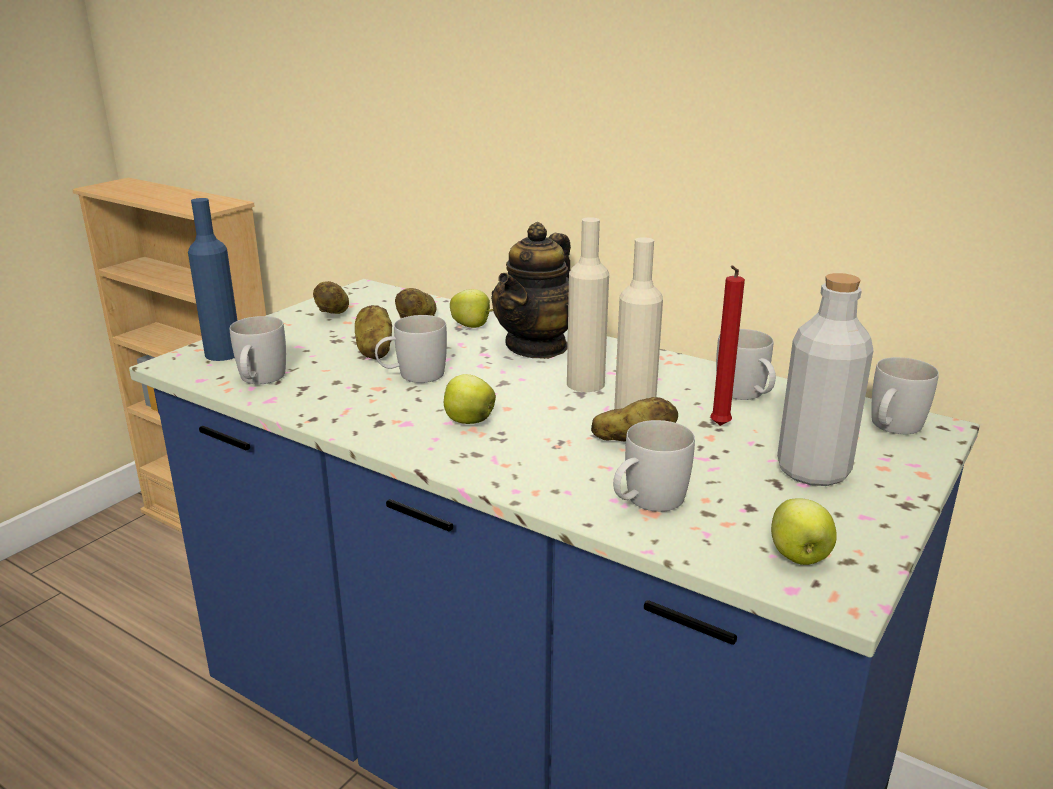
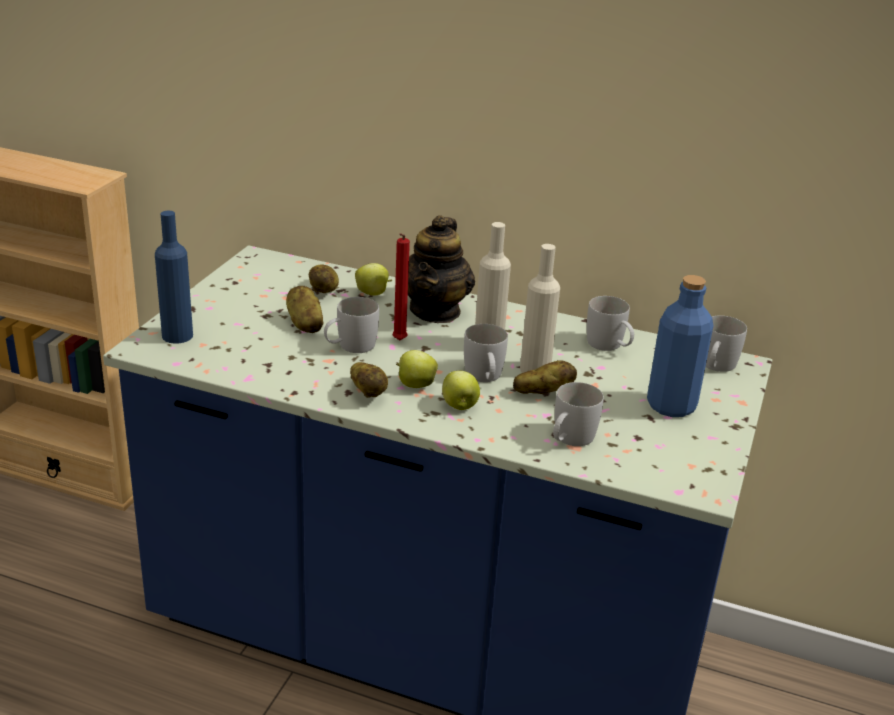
camera: 15 degrees left, 5 degrees up
(260, 380) = (227, 360): white mug -> white mug (484, 378)
(333, 313) = (246, 287): potato -> potato (368, 392)
(718, 427) = (598, 375): red candle -> red candle (398, 341)
(799, 558) = (678, 470): apple -> apple (459, 406)
(813, 470) = (671, 406): grey bottle -> blue bottle

